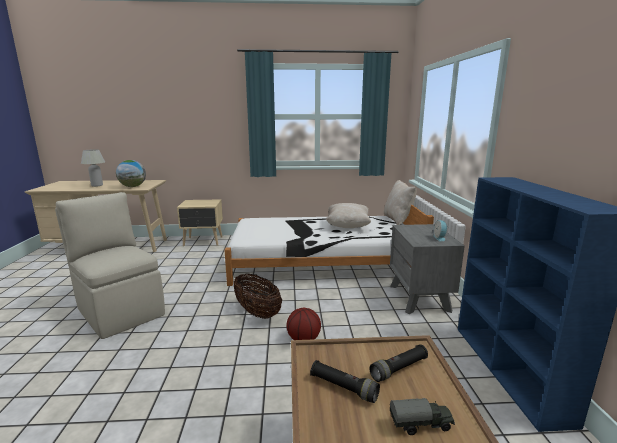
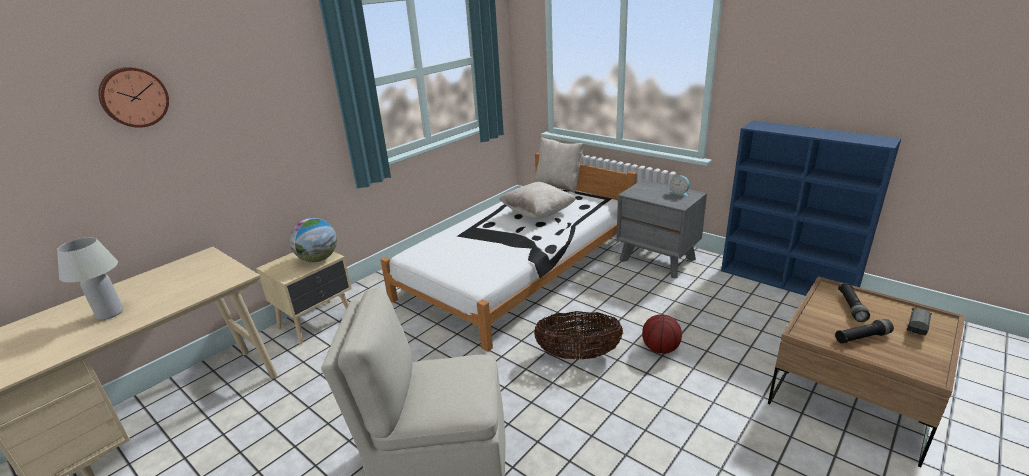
camera: 45 degrees left, 10 degrees up
(133, 186) = (205, 282): globe -> globe (318, 259)
(148, 99) = (133, 97): none -> wall clock

